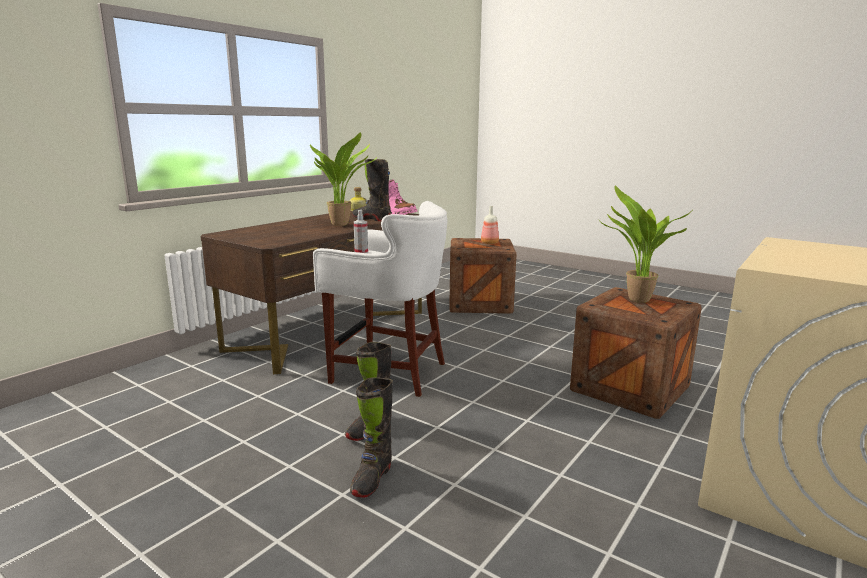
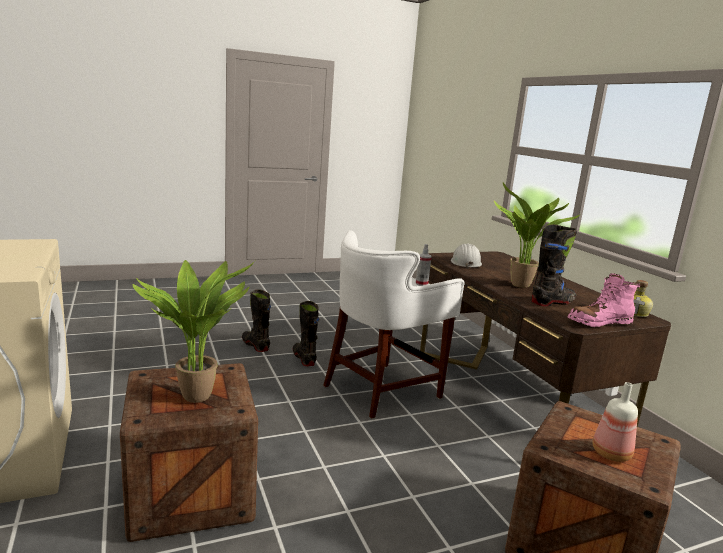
camera: 120 degrees right, 0 degrees up
(285, 237) = (465, 262): none -> white hard hat

